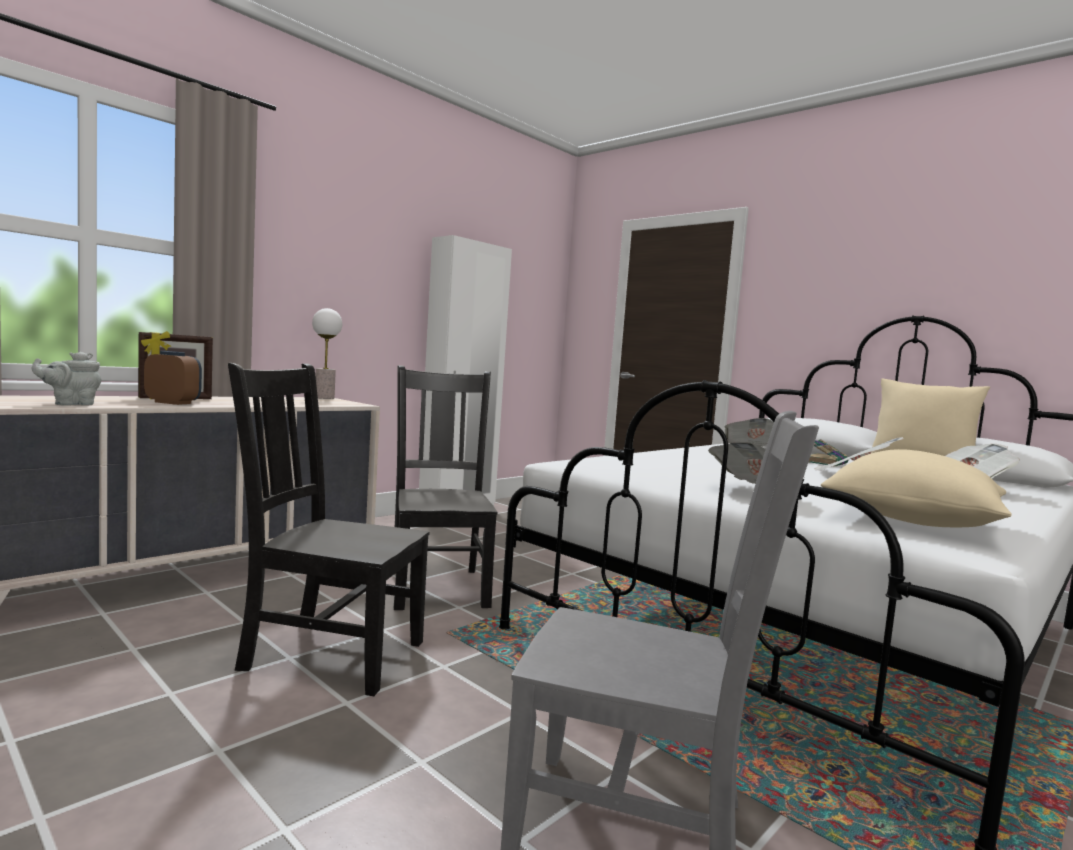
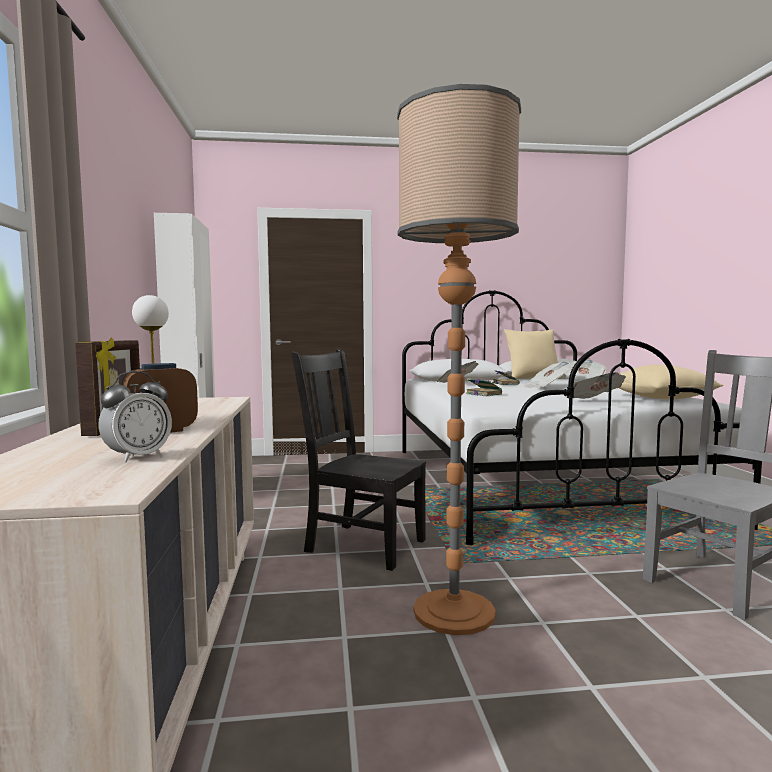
camera: 50 degrees left, 0 degrees up
(71, 404) = (137, 457): grey teapot -> alarm clock
(329, 654) = (453, 612): black chair -> floor lamp
(688, 459) = (483, 394): none -> book

